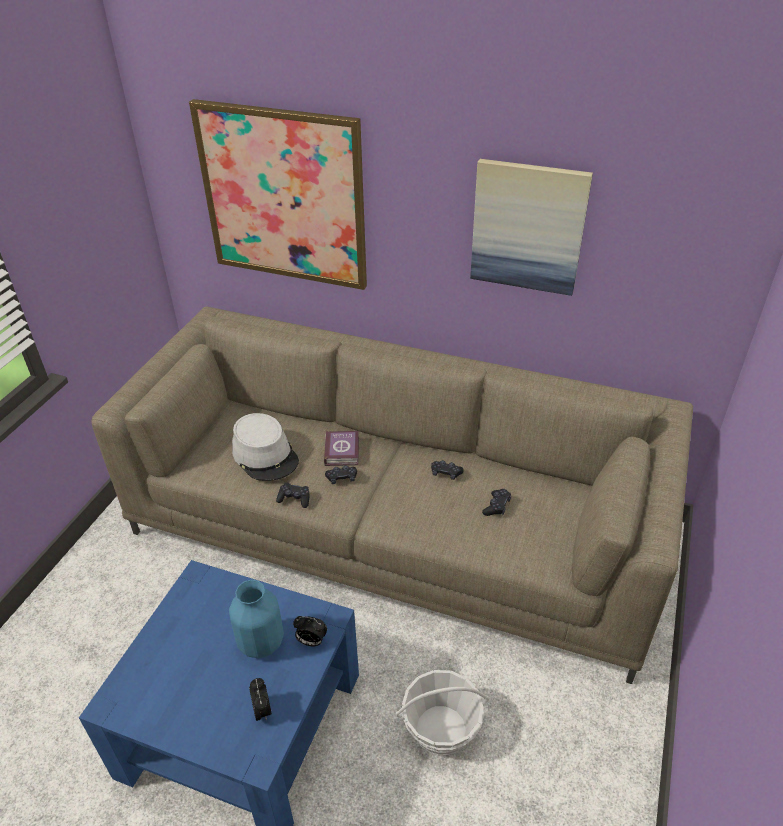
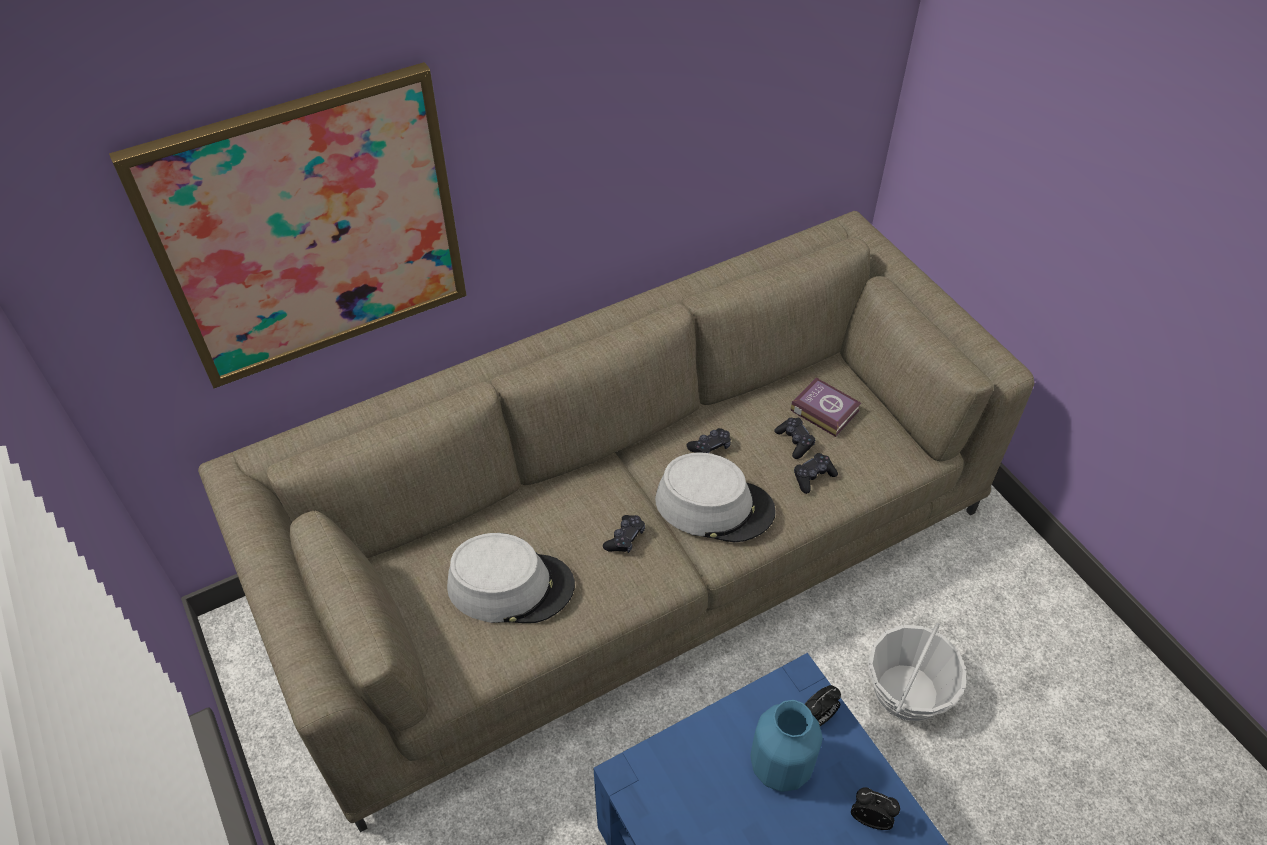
camera: 50 degrees left, 10 degrees up
(294, 499) = (612, 602): black game controller -> black game controller (813, 477)
(343, 450) = (582, 509): book -> book (824, 409)
(405, 500) = (714, 505): none -> grey hat
(528, 227) = (668, 105): picture -> none

